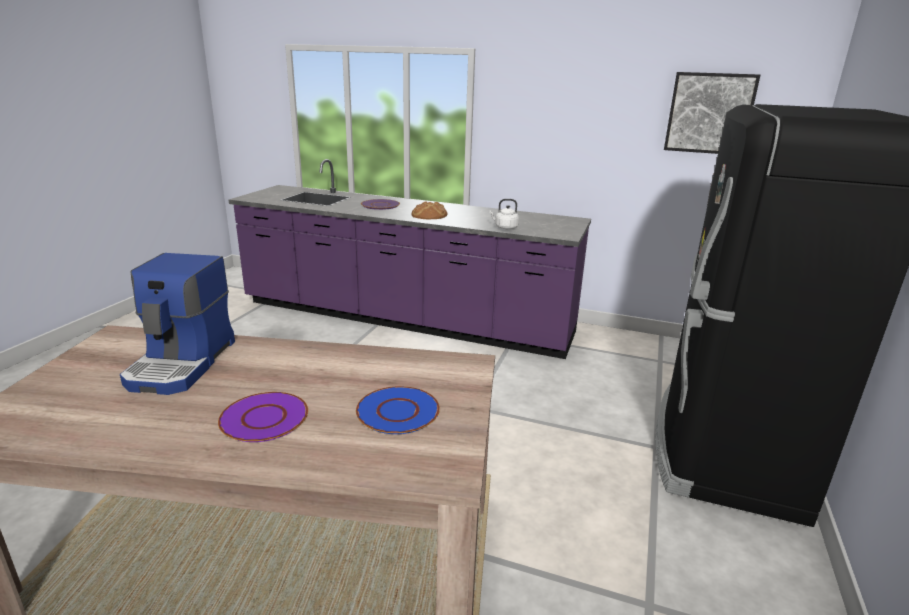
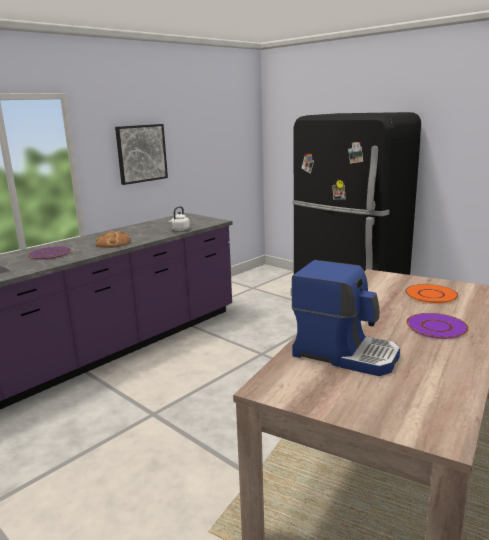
camera: 65 degrees left, 5 degrees down
(397, 412) = (431, 295): blue plate -> orange plate
(709, 113) = (219, 128): picture -> picture (141, 153)

